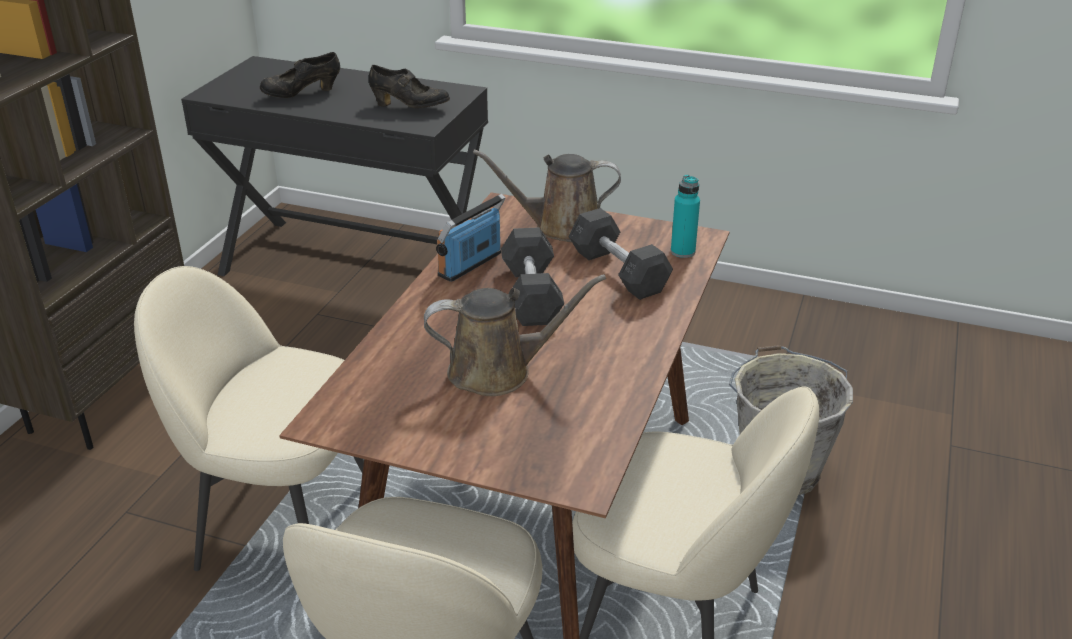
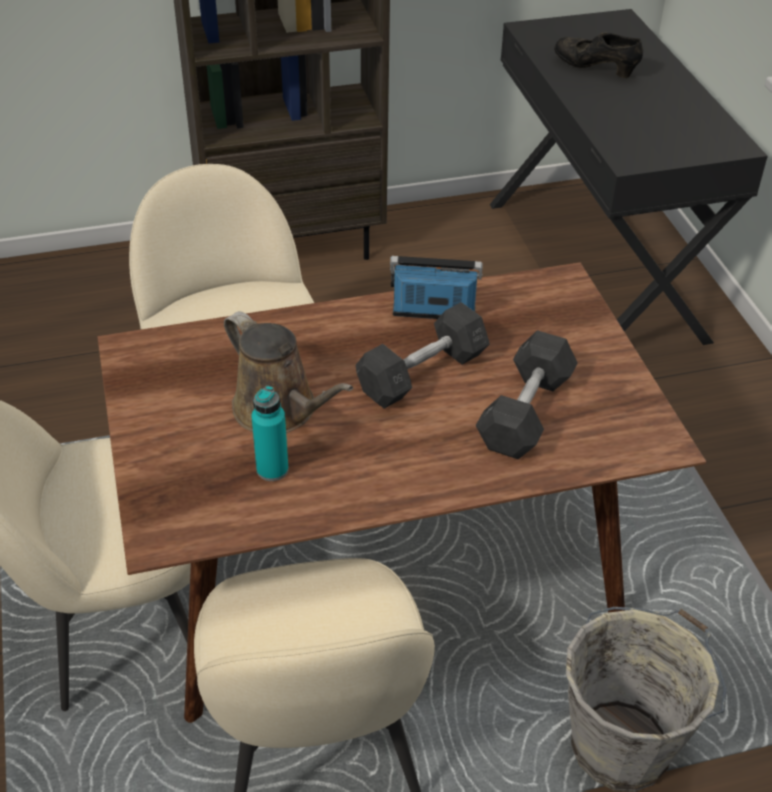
camera: 55 degrees right, 10 degrees up
(409, 107) = (655, 134): black shoe -> none
(561, 227) = (566, 336): brown watering can -> none
(682, 252) = (617, 442): turquoise bottle -> turquoise bottle (272, 469)

